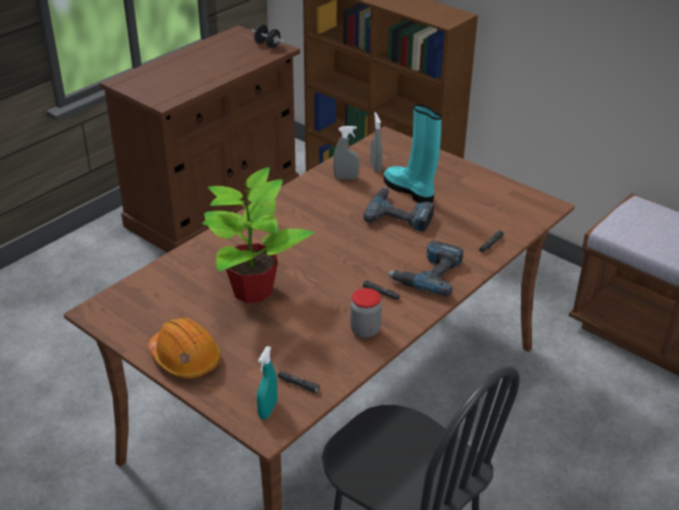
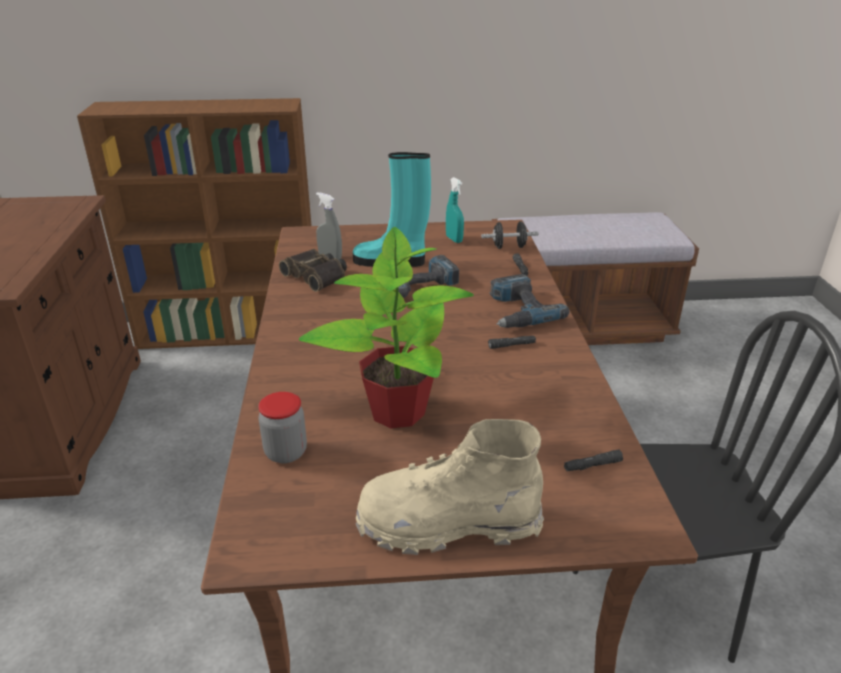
camera: 45 degrees left, 5 degrees down
(185, 359) = (447, 524): orange hard hat -> beige boot
(267, 45) = (61, 203): black dumbbell -> black dumbbell (509, 247)
(268, 410) = (613, 509): turquoise spray bottle -> turquoise spray bottle (454, 239)
(346, 178) = (317, 276): grey spray bottle -> binoculars
(365, 330) = (554, 381): jar -> jar (286, 452)

